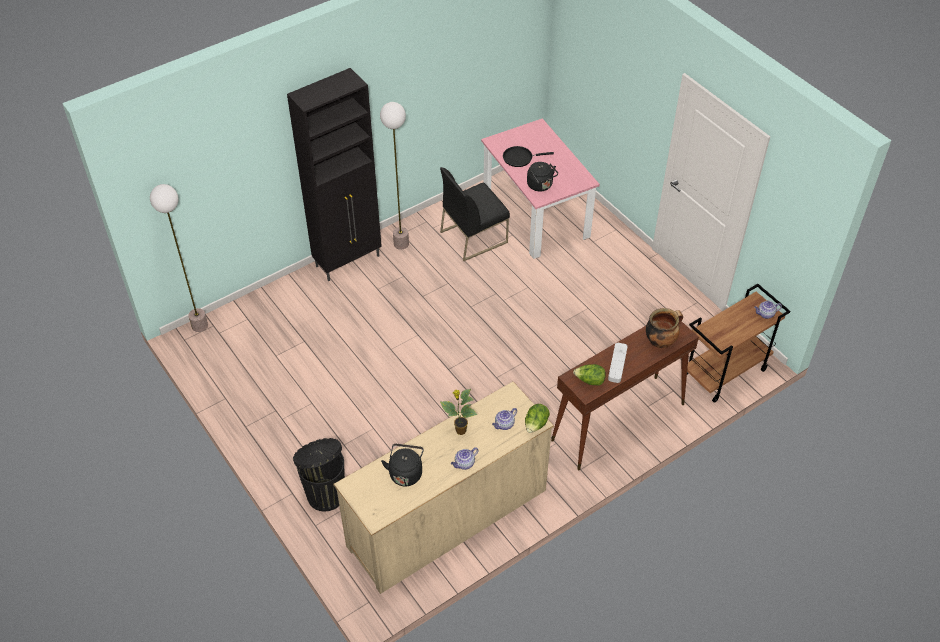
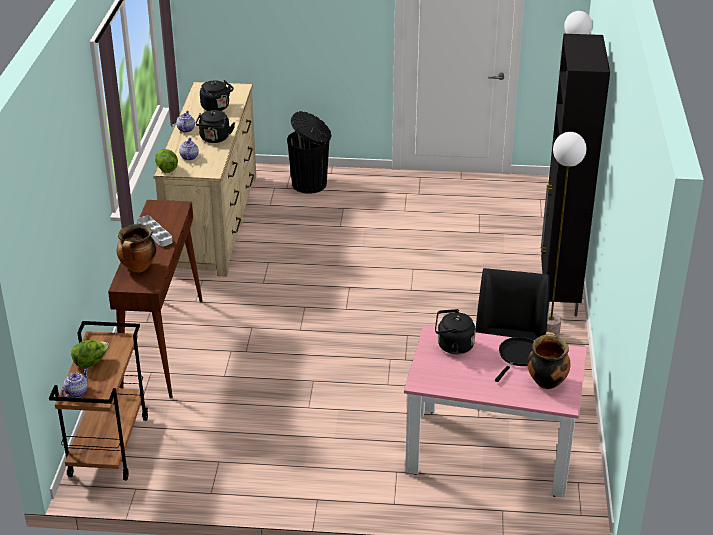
camera: 130 degrees right, 15 degrees down
(460, 430) = (214, 139): potted plant -> black kettle
(529, 139) = (546, 381): none -> cooking pot
(589, 381) = (163, 212): lettuce -> lettuce (91, 362)

